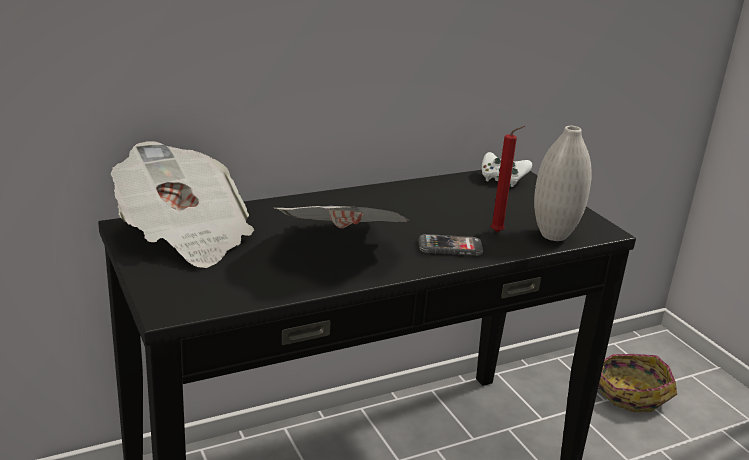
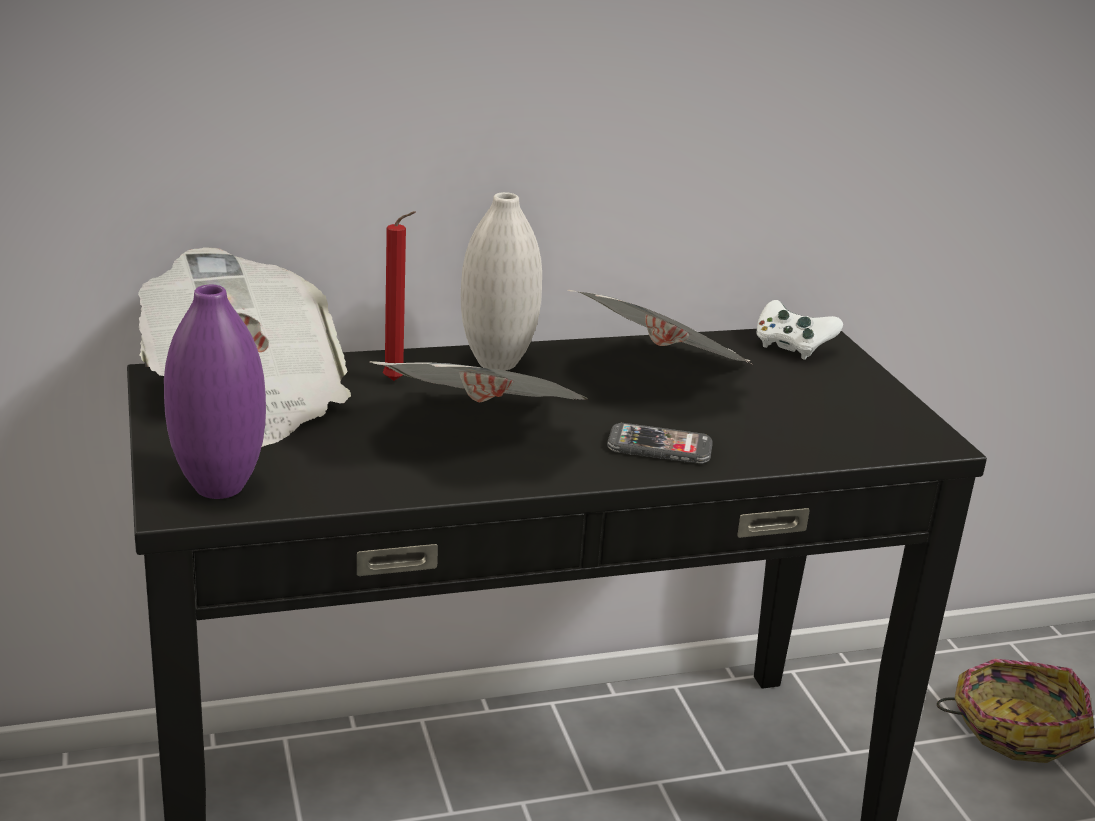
camera: 10 degrees right, 0 degrees up
(189, 297) = (219, 487): none -> purple vase
(436, 204) = (664, 378): none -> newspaper
(499, 232) = (751, 430): red candle -> red candle (397, 381)
(553, 235) = (843, 442): white vase -> white vase (497, 363)

